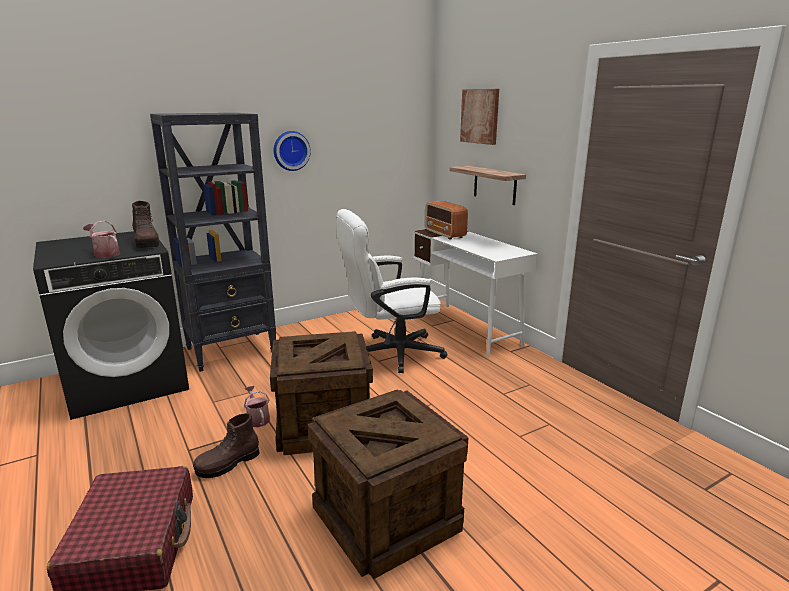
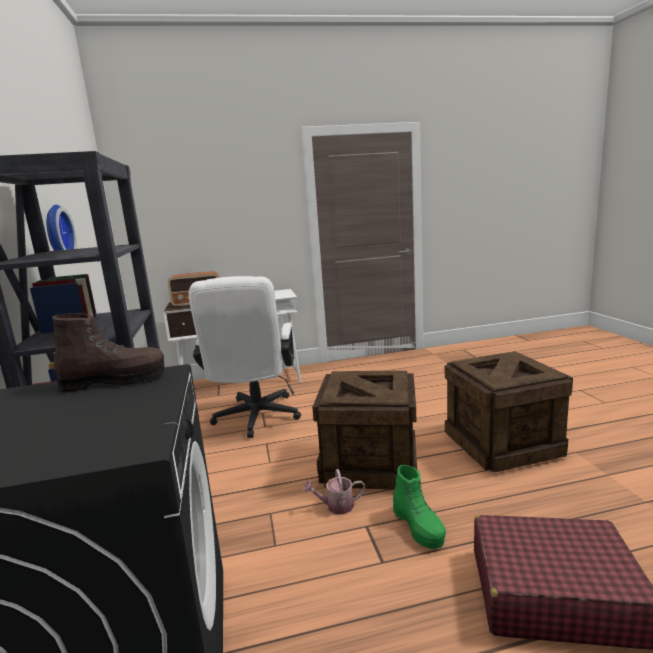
camera: 70 degrees left, 5 degrees down
(105, 254) = (141, 403): watering can -> none
(228, 464) = (418, 527): brown boot -> green boot
(480, 116) = (188, 188): picture -> none
(494, 185) = (223, 247): shelf -> none

